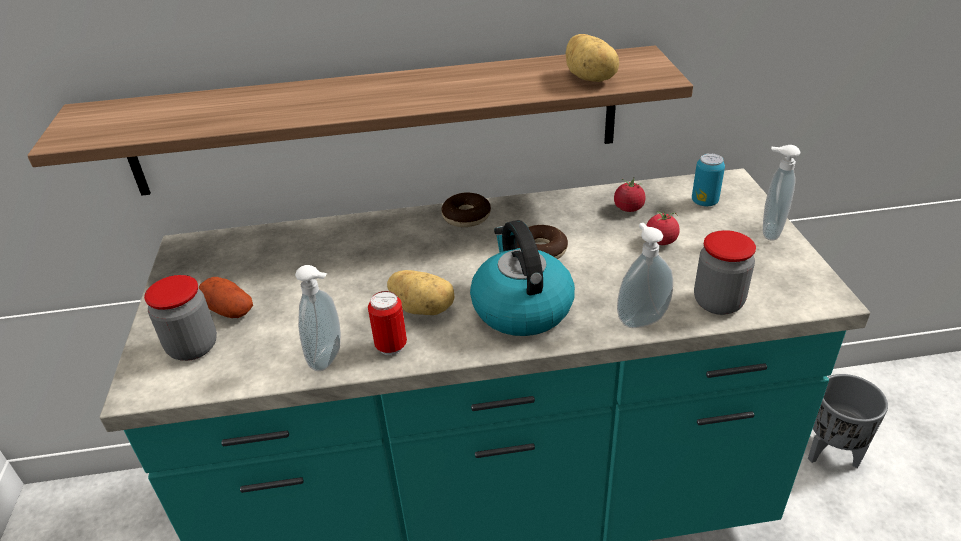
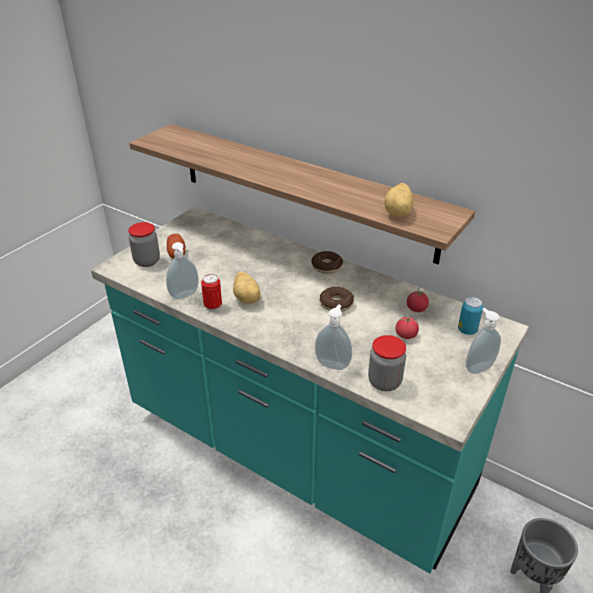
camera: 40 degrees right, 0 degrees up
(521, 307) = (287, 324): kettle -> none

